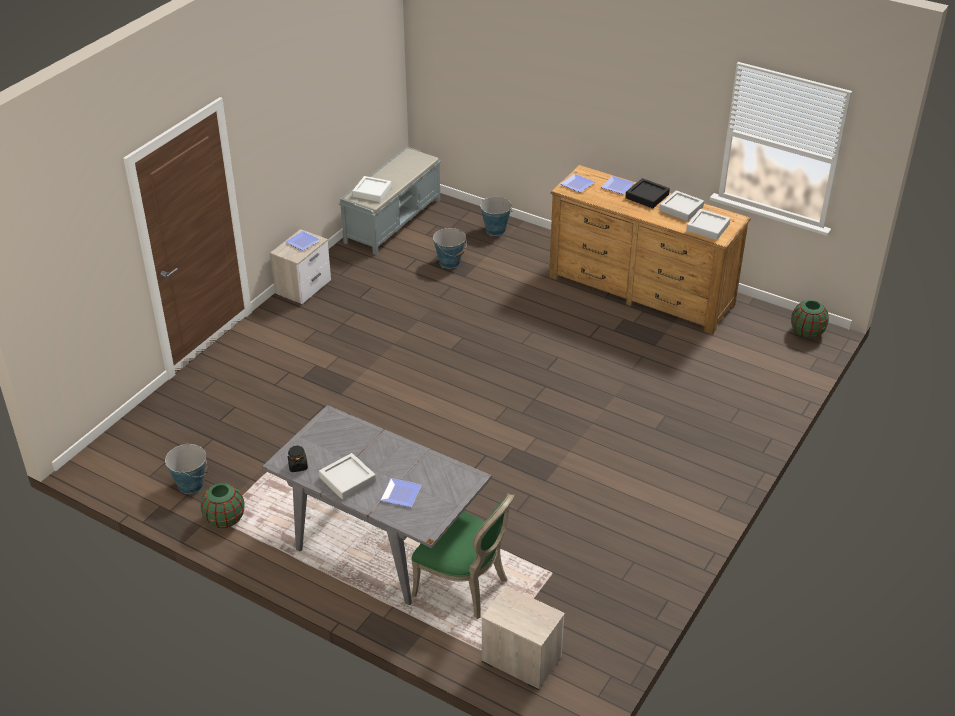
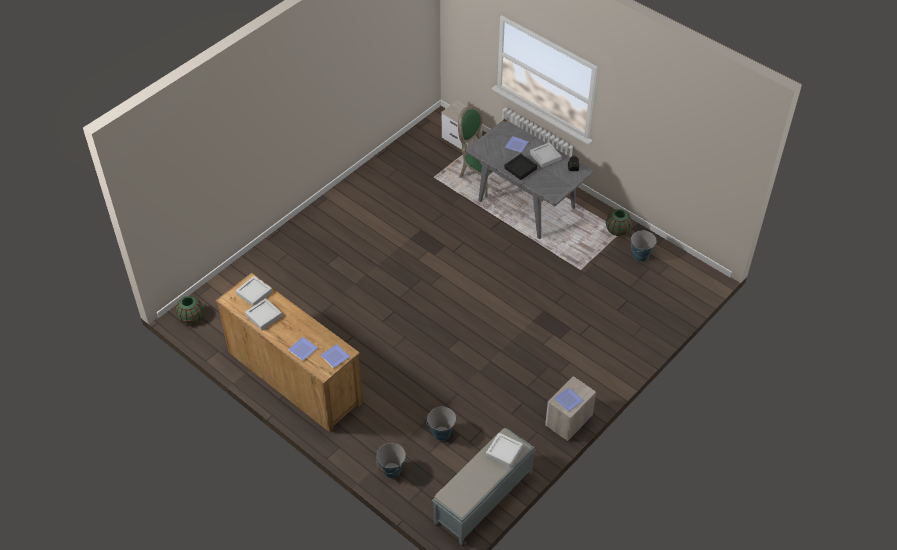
camera: 170 degrees left, 10 degrees up
(647, 196) = (284, 334): black tray -> black tray (520, 168)

